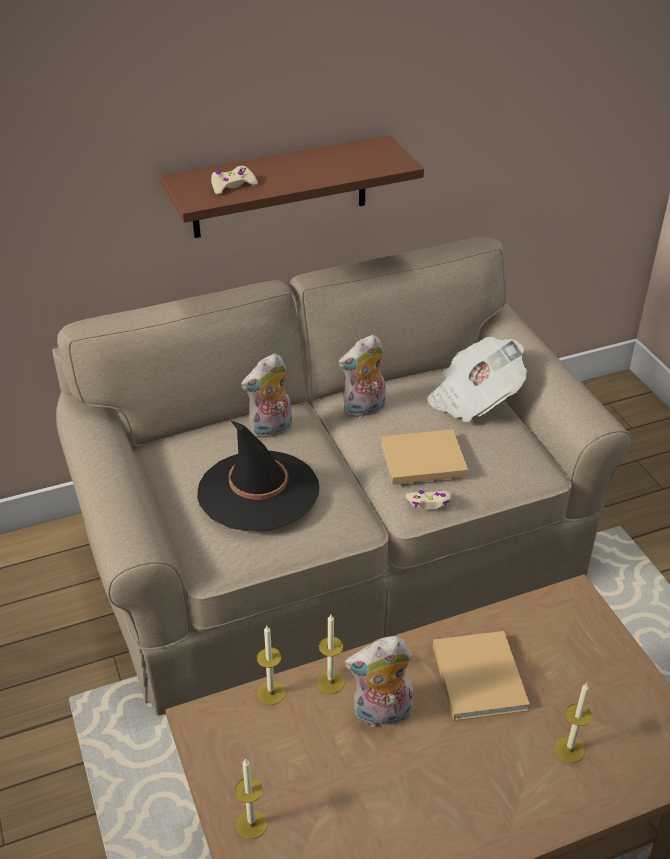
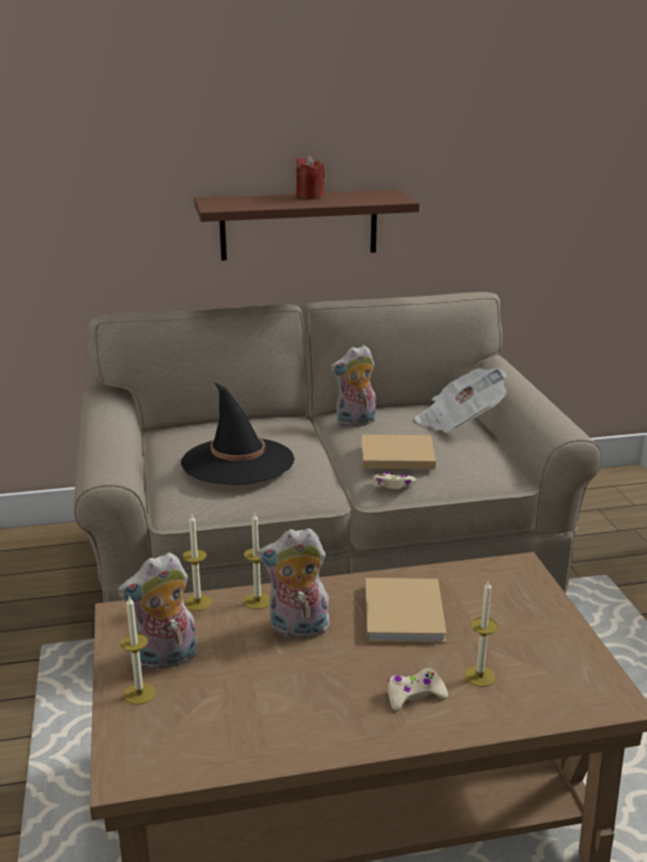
camera: 10 degrees right, 15 degrees down
(232, 186) = (250, 203): beige game controller -> beige game controller (414, 695)
(271, 430) = (266, 428): plush toy -> plush toy (166, 659)
(295, 163) = (309, 196): none -> red candle

